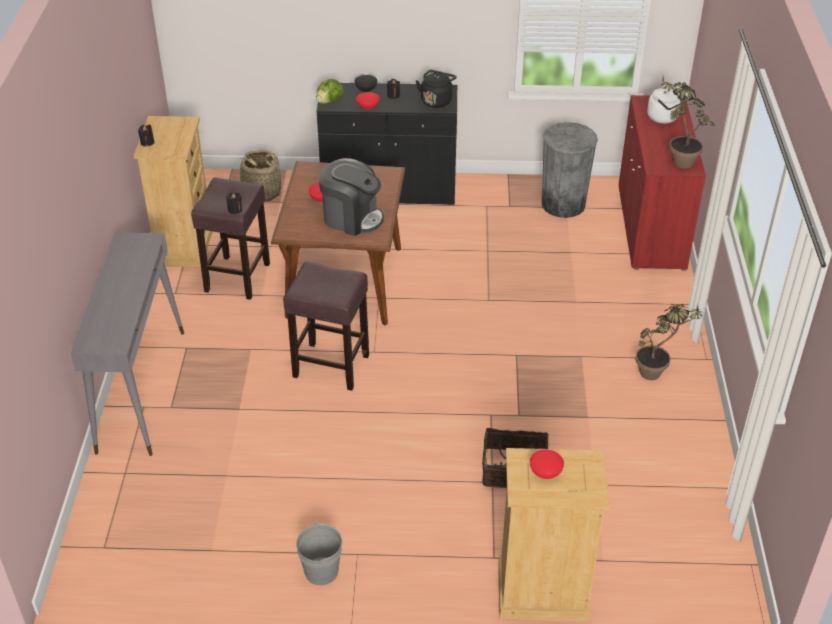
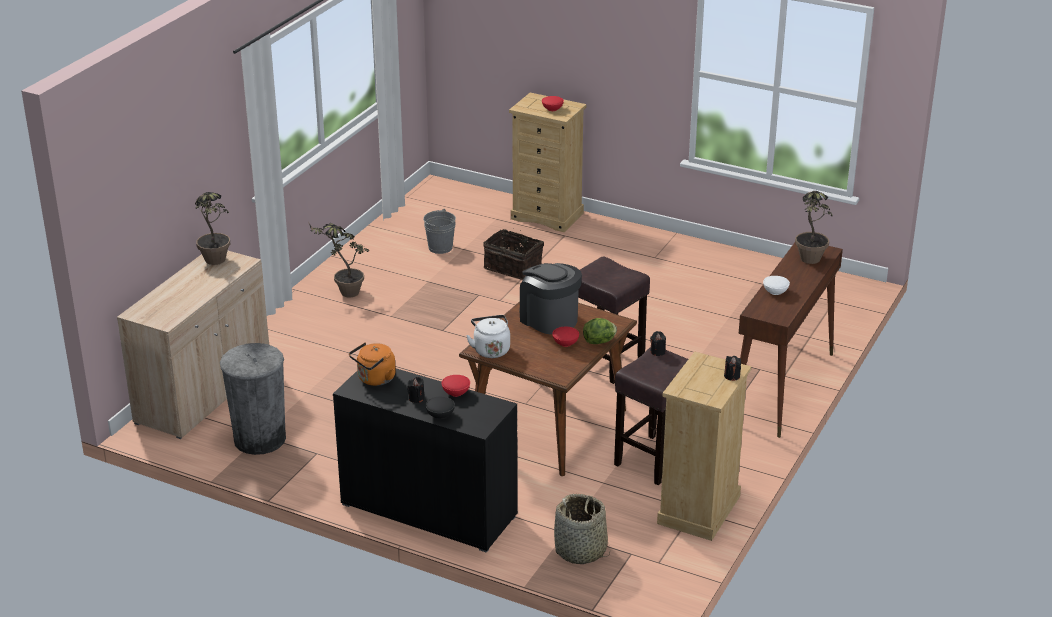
camera: 155 degrees left, 10 degrees down
(107, 320) = (809, 262): none -> potted plant
(135, 270) = (775, 291): none -> white bowl
(141, 389) = (782, 388): grey console table -> brown console table
(321, 571) = (683, 256): grey bucket -> grey bucket (440, 247)
(329, 101) = (494, 410): lettuce -> lettuce (599, 342)
(436, 100) = (374, 379): black kettle -> orange kettle
(650, 227) = (204, 393): red cabinet -> beige cabinet
(664, 118) = (171, 300): white kettle -> white kettle (490, 349)

